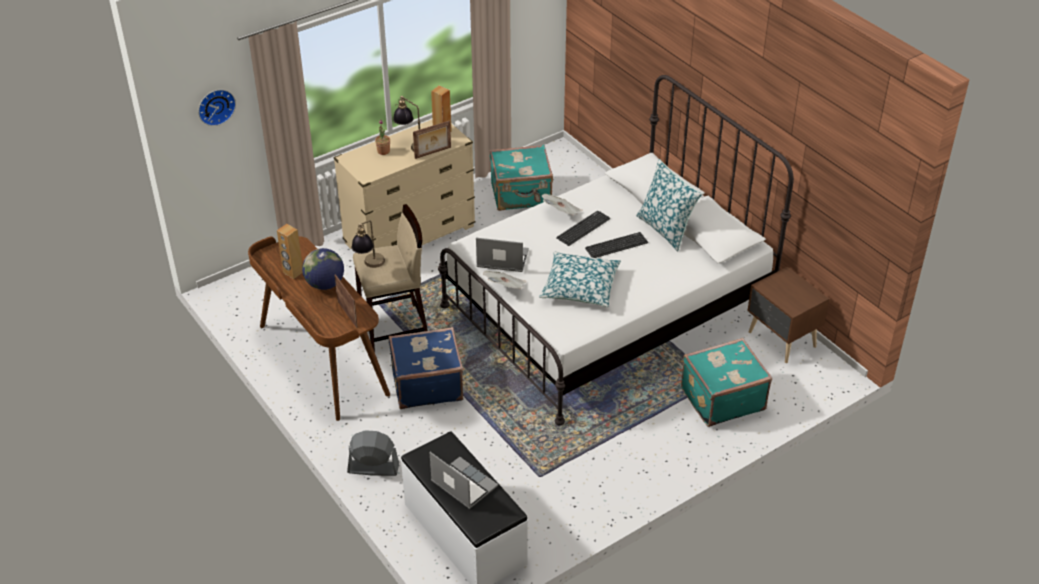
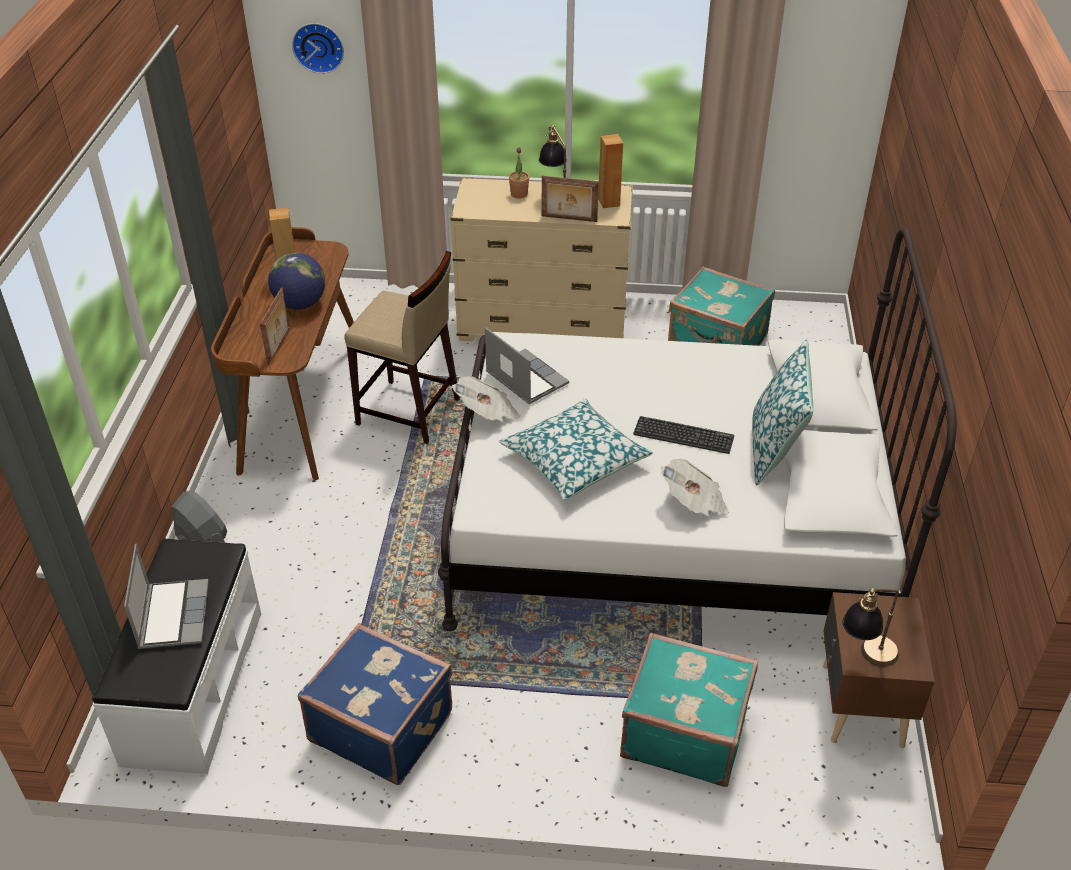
camera: 40 degrees right, 0 degrees up
(369, 266) = (375, 311): table lamp -> table lamp (865, 656)
(426, 384) = (366, 490): blue suitcase -> blue suitcase (382, 725)
(562, 213) = (663, 363): newspaper -> newspaper (694, 502)
(583, 228) = (667, 394): keyboard -> none

